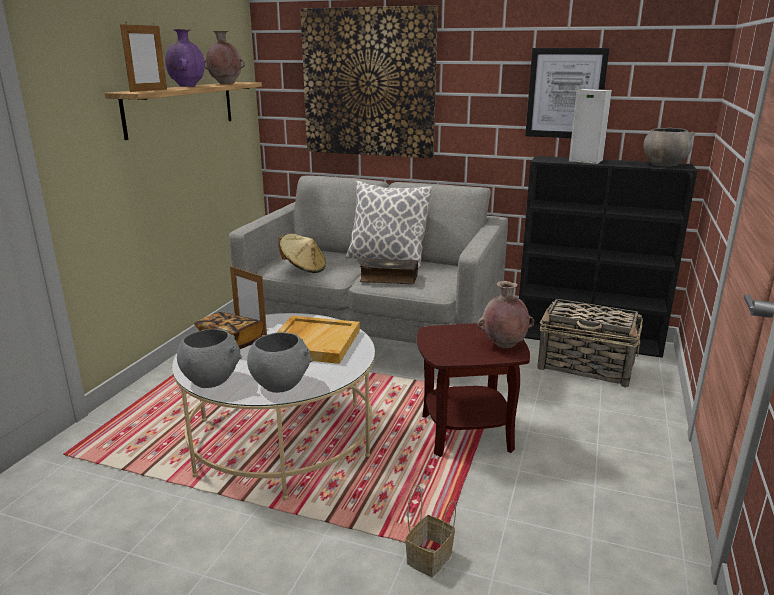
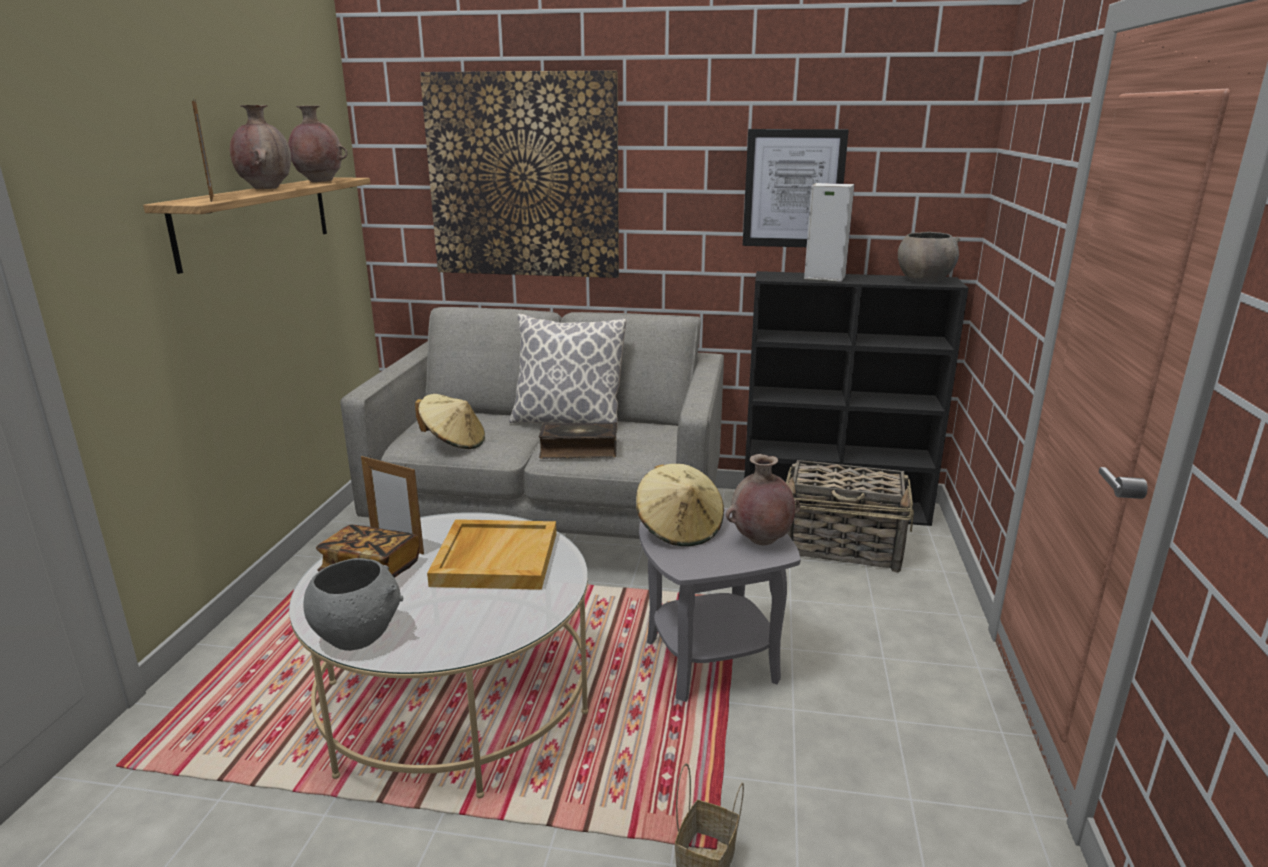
camera: 10 degrees left, 0 degrees up
(149, 90) = (212, 198): picture frame -> picture frame turned 135 degrees clockwise
(187, 86) = (266, 189): purple vase -> brown vase
(280, 384) = (464, 632): grey bowl -> none
(446, 333) = (679, 529): none -> beige hat
(466, 432) = (711, 660): brown side table -> grey side table

